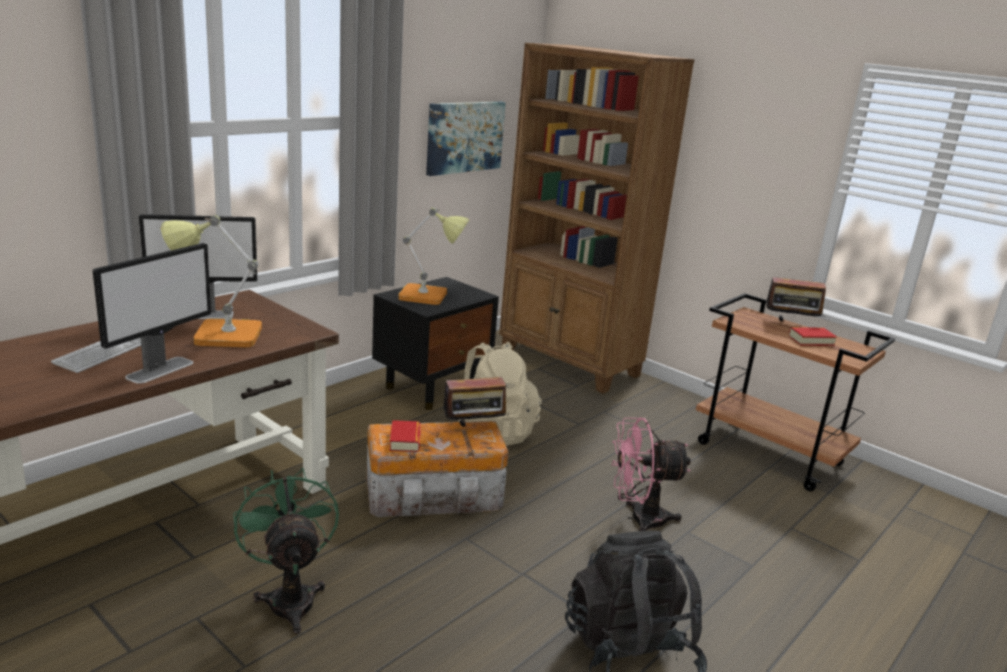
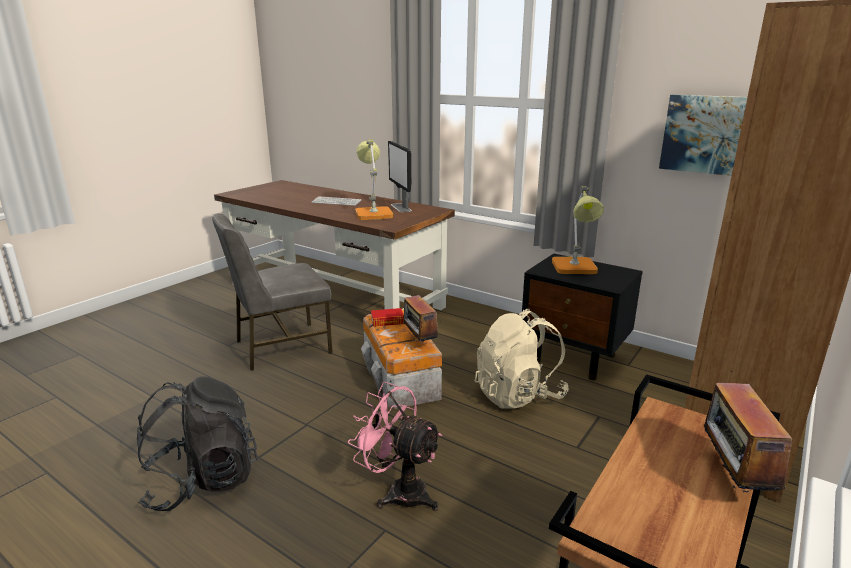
camera: 85 degrees right, 0 degrees up
(160, 369) = (320, 211): monitor -> none
(290, 597) = (281, 346): green fan -> grey chair
(638, 519) = (399, 491): pink fan -> pink fan turned 45 degrees counterclockwise
(811, 340) = (660, 495): book -> none

